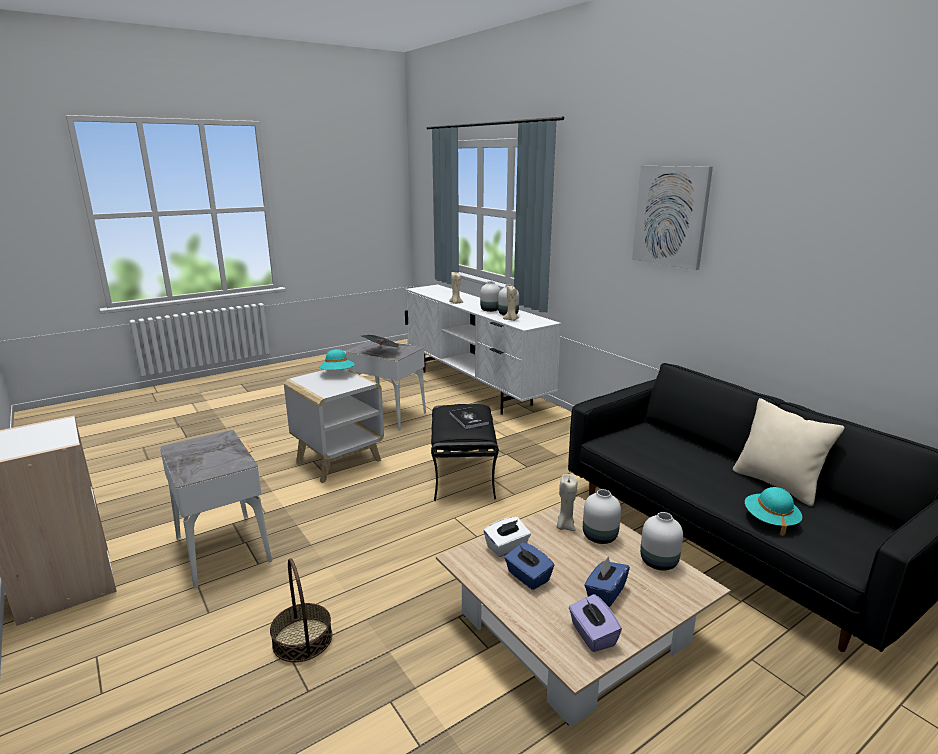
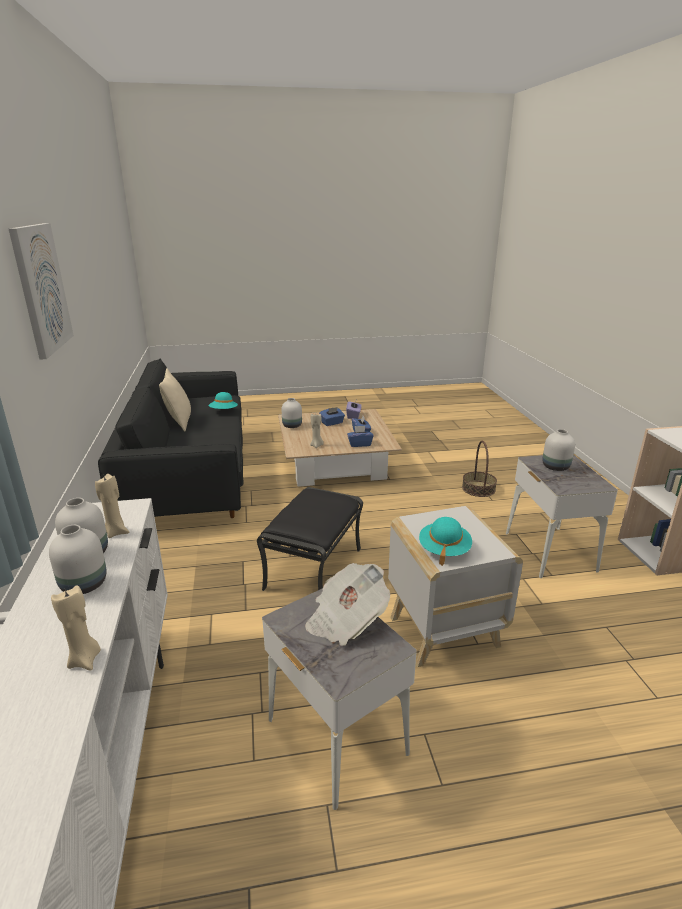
camera: 155 degrees left, 5 degrees up
(468, 419) = (308, 505): book -> none
(507, 547) = (359, 444): white tissue box -> blue tissue box
(599, 536) = (304, 438): white vase -> white vase (555, 467)

